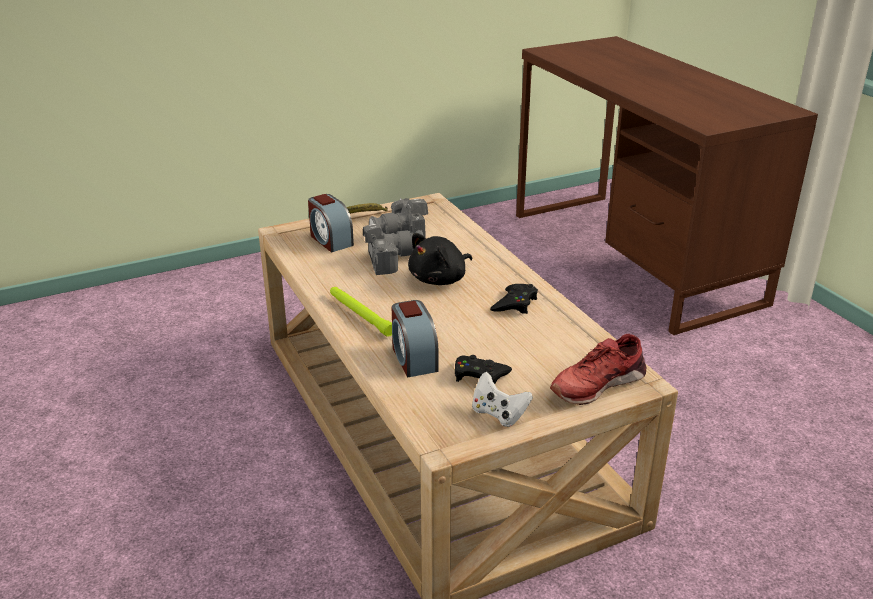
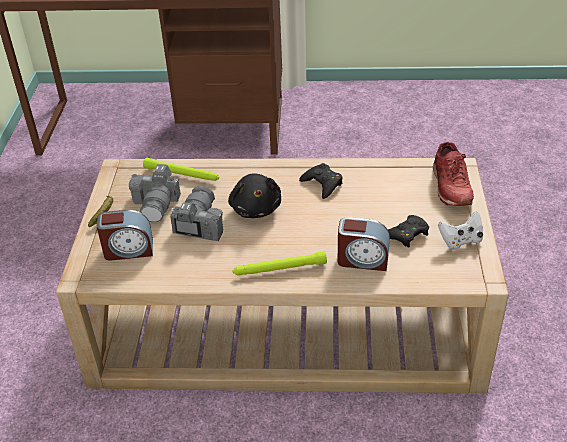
camera: 60 degrees left, 10 degrees up
(452, 230) = (182, 174): none -> green flashlight

